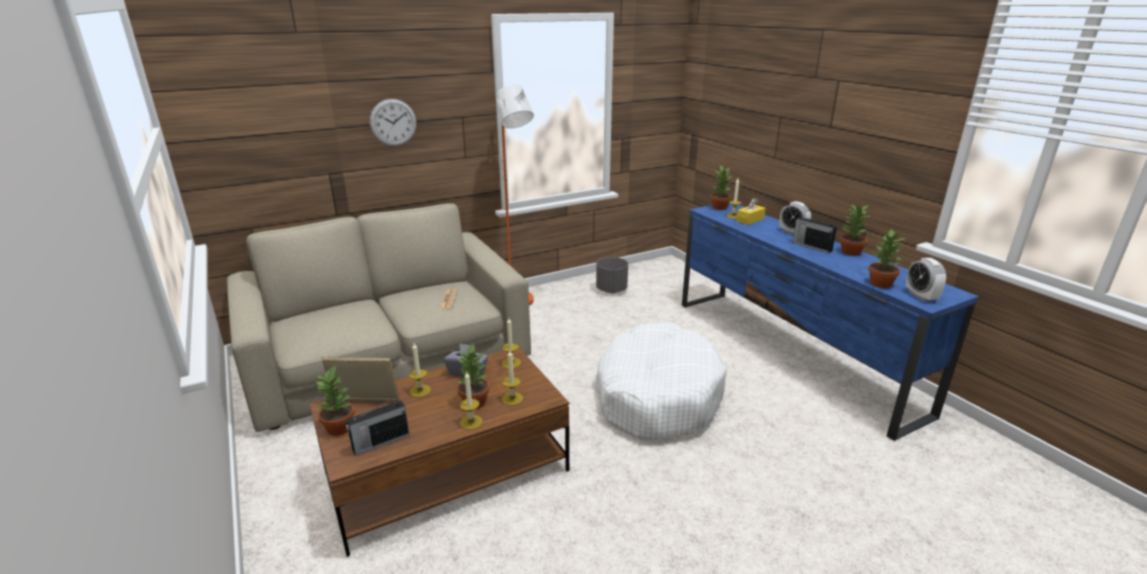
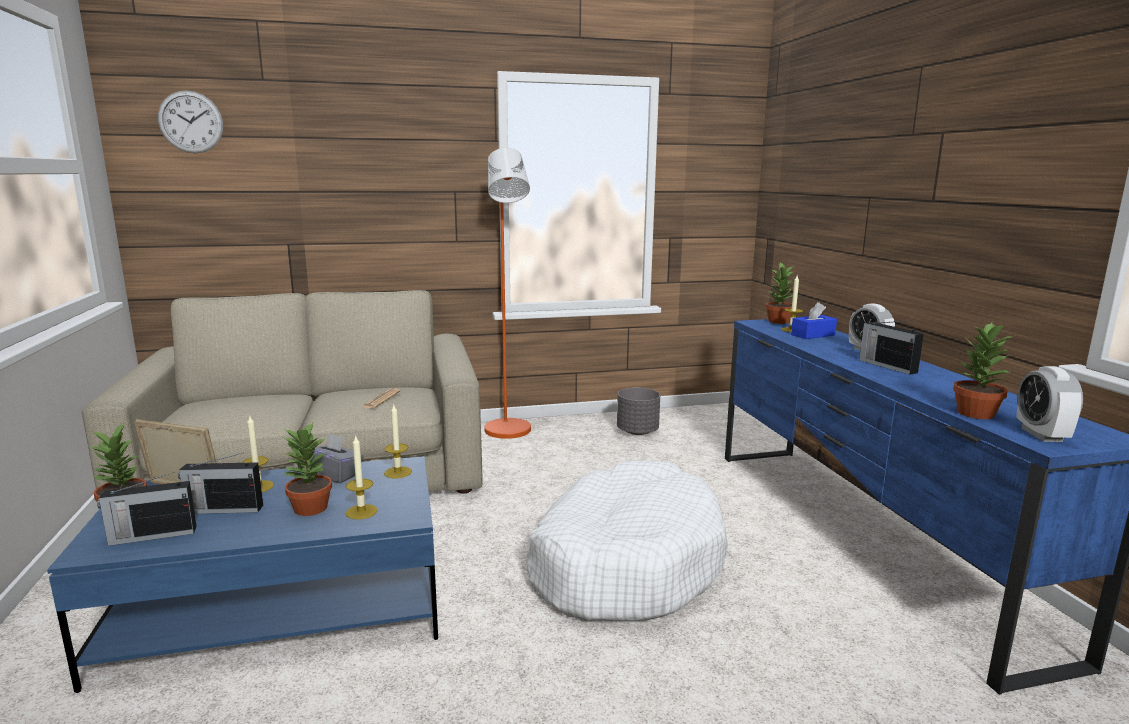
camera: 15 degrees right, 10 degrees down
(393, 122) = (367, 190): wall clock -> wall clock (190, 122)
(412, 413) = (223, 509): none -> radio
(447, 471) = (281, 610): brown coffee table -> blue coffee table
(471, 422) = (283, 530): candle -> none
(750, 220) = (813, 335): yellow tissue box -> blue tissue box
(850, 252) = (947, 376): potted plant -> none

